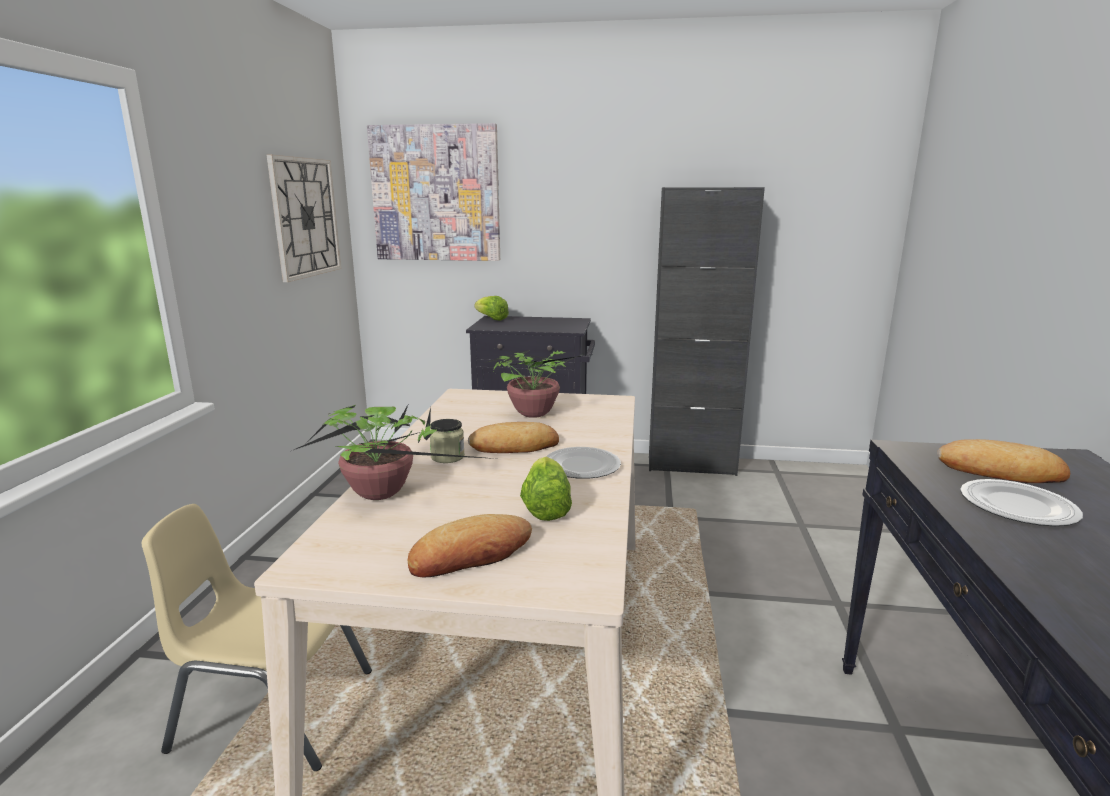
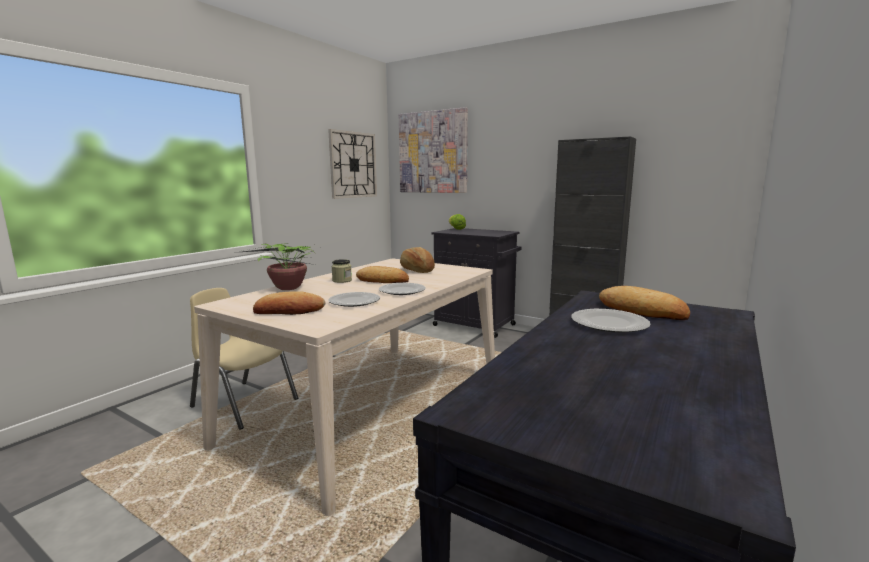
camera: 25 degrees right, 5 degrees down
(531, 412) = (417, 270): potted plant -> bread
(546, 507) = (353, 301): lettuce -> plate

